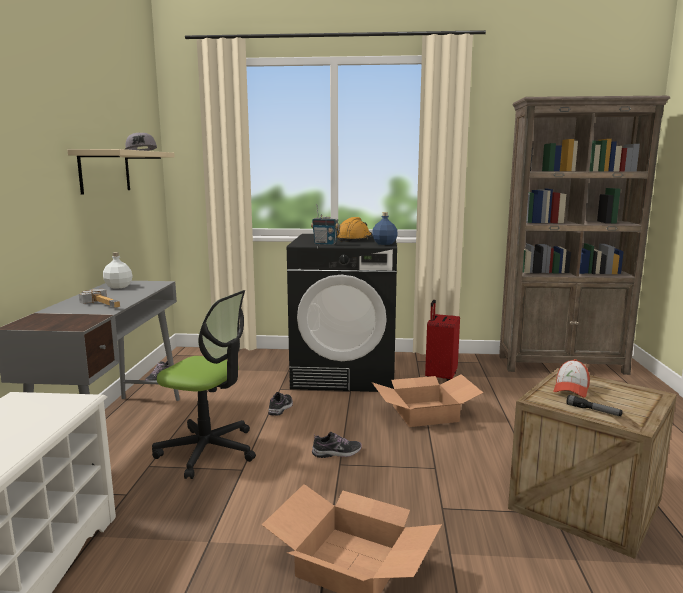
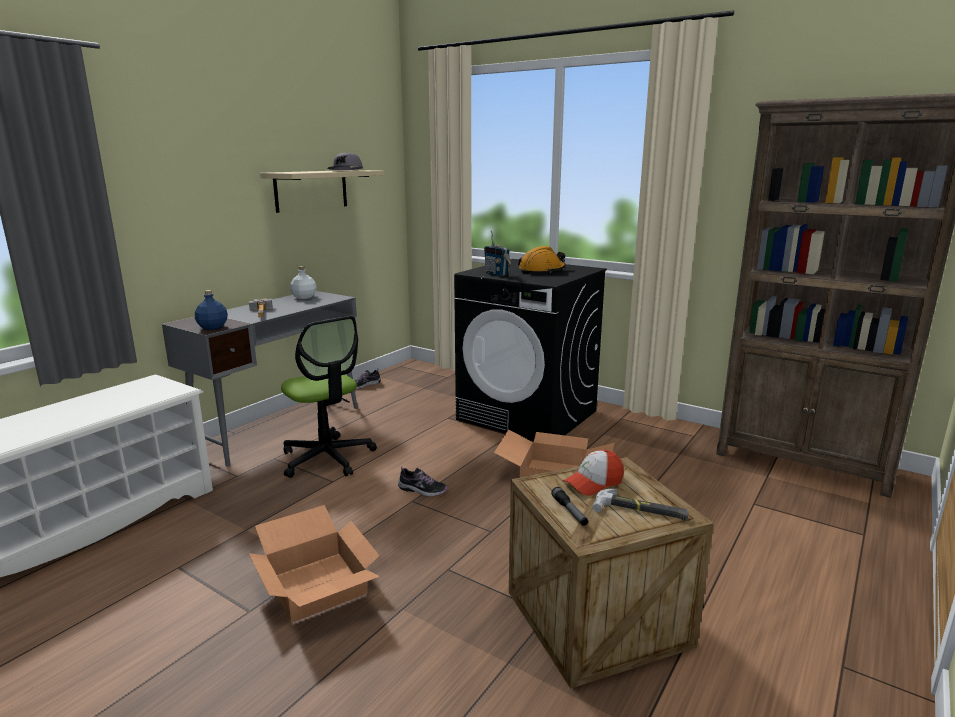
camera: 30 degrees right, 5 degrees up
(281, 408) = (426, 436): shoe -> none
(384, 243) = (556, 280): blue bottle -> blue bottle (212, 327)
(440, 377) = (622, 442): red suitcase -> none
(629, 398) = (640, 511): none -> hammer

